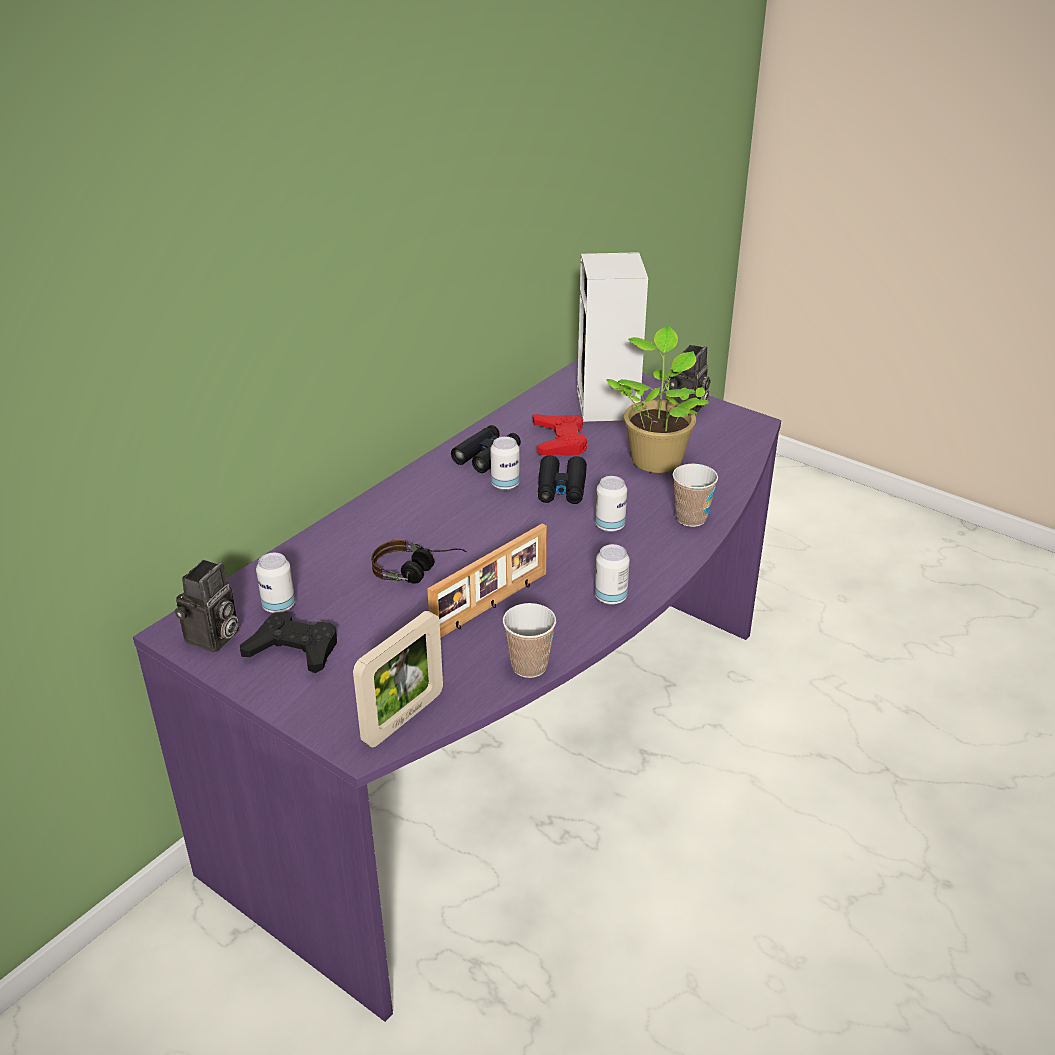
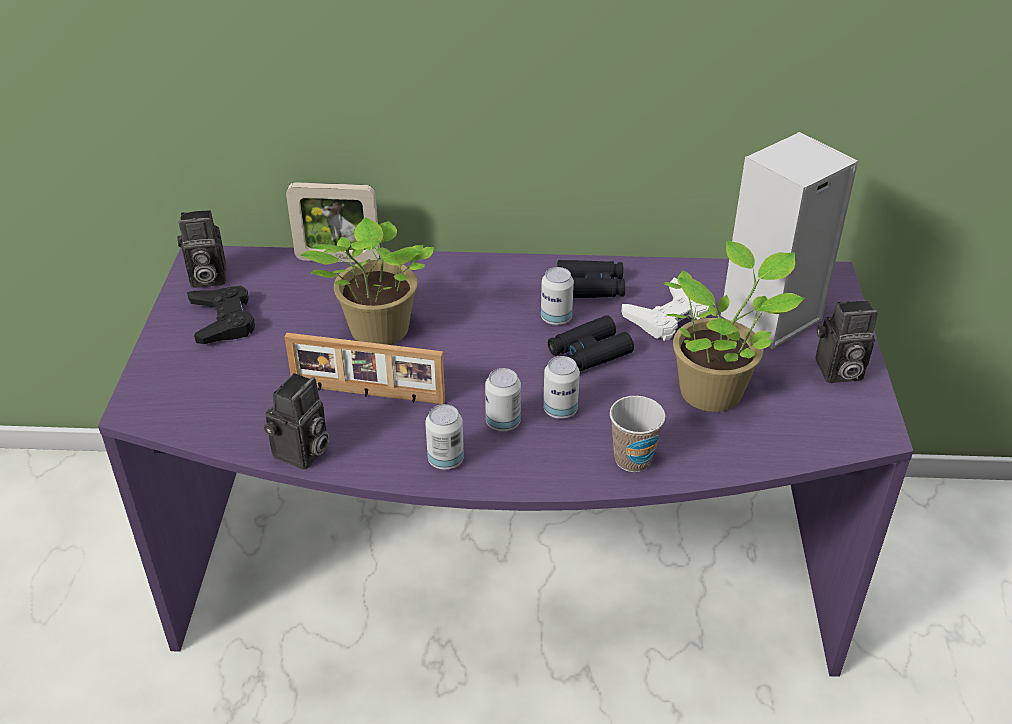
camera: 55 degrees right, 5 degrees up
(279, 606) = (270, 287): can -> can (503, 423)
(403, 718) = (182, 415): picture frame -> picture frame (338, 259)
(418, 572) = (376, 332): headphones -> potted plant
(529, 666) = (302, 454): cup -> camera
(559, 441) = (667, 317): red game controller -> white game controller

